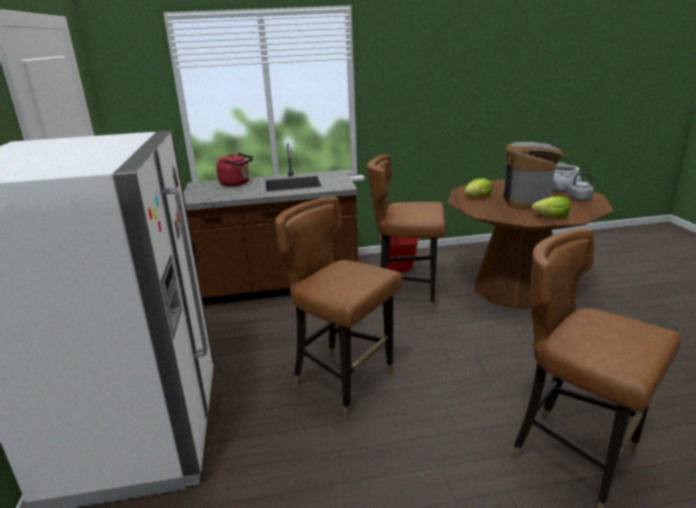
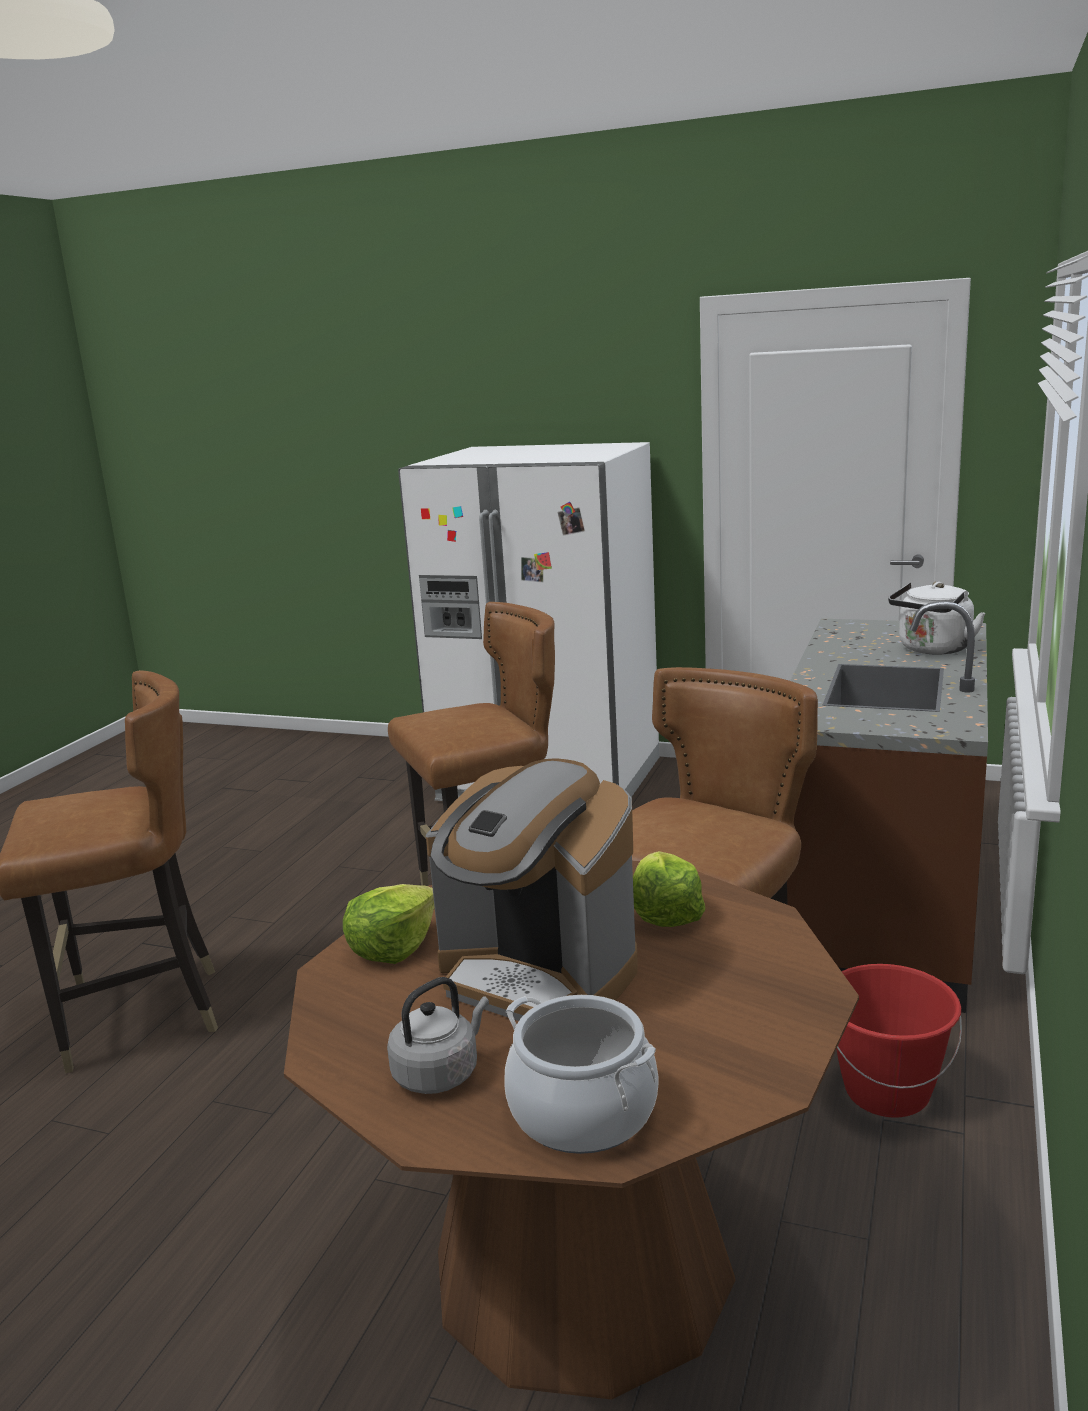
camera: 120 degrees right, 5 degrees down
(237, 183) = (932, 650): red kettle -> white kettle

